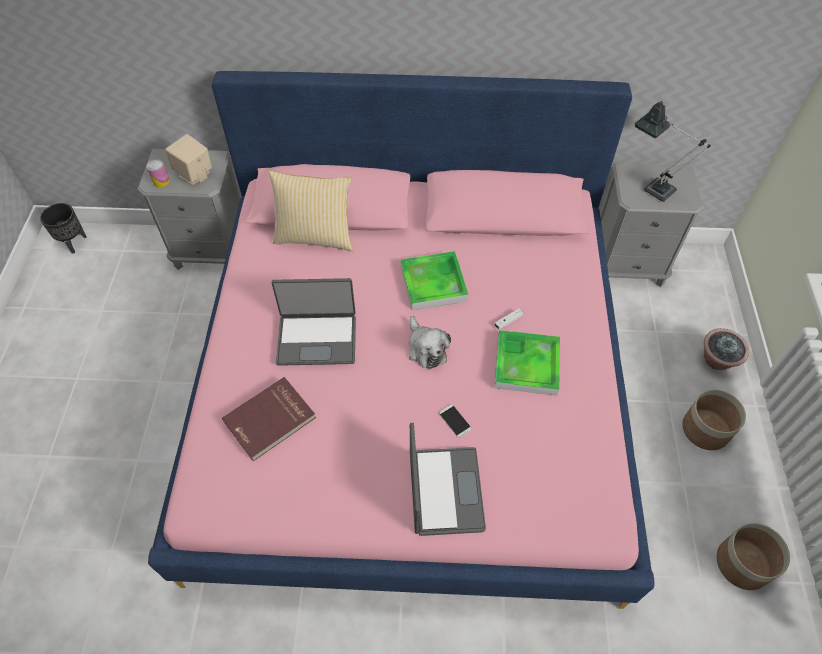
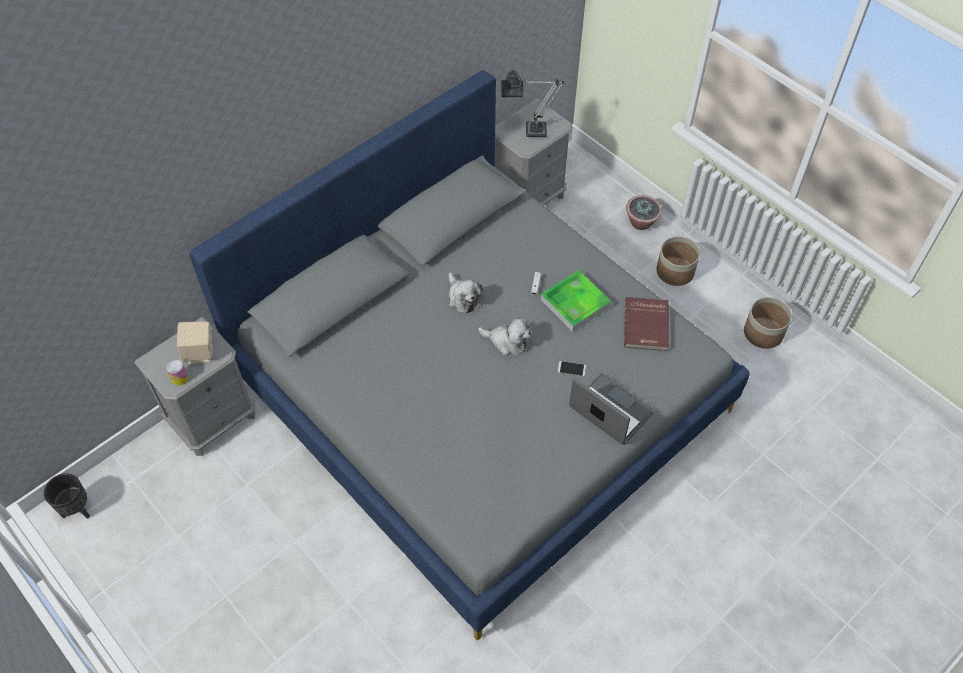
camera: 45 degrees left, 0 degrees up
(270, 420) = (468, 461): red book -> red book (647, 325)
(315, 236) = (346, 328): pillow -> none
(317, 338) = (434, 391): laptop -> none
(411, 390) = (481, 394): pink bed -> grey bed
(433, 283) = (463, 298): tray -> plush toy

